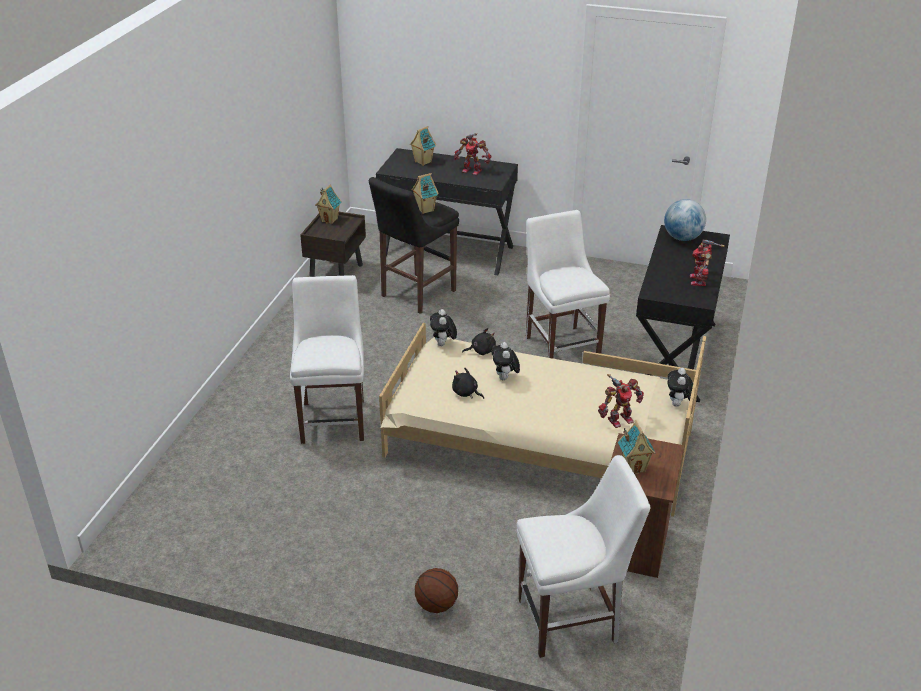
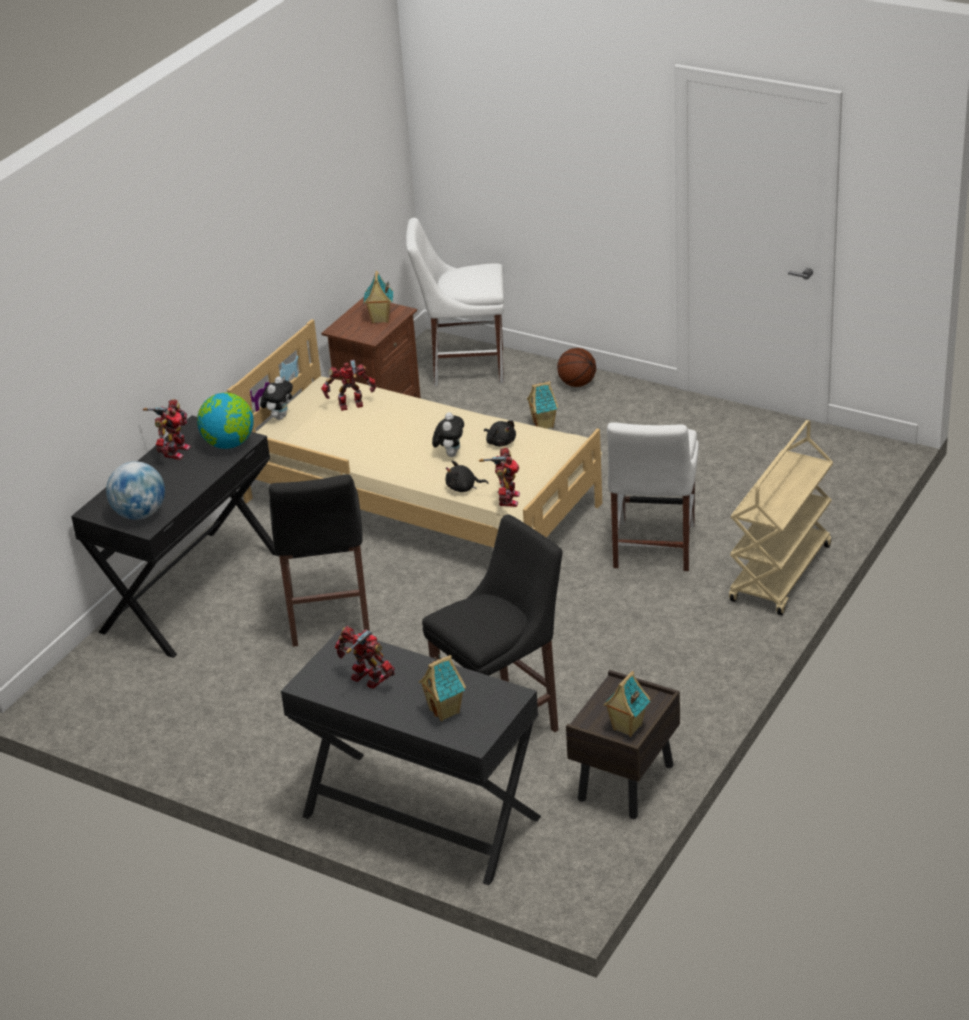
camera: 165 degrees left, 0 degrees up
(232, 406) = (781, 574): none -> beige cart
(424, 210) = (475, 615): toy house -> toy house (544, 425)
(443, 344) = (506, 499): plush toy -> toy robot
(561, 345) = (328, 620): white chair -> black stool
(662, 289) = (229, 444): none -> globe

